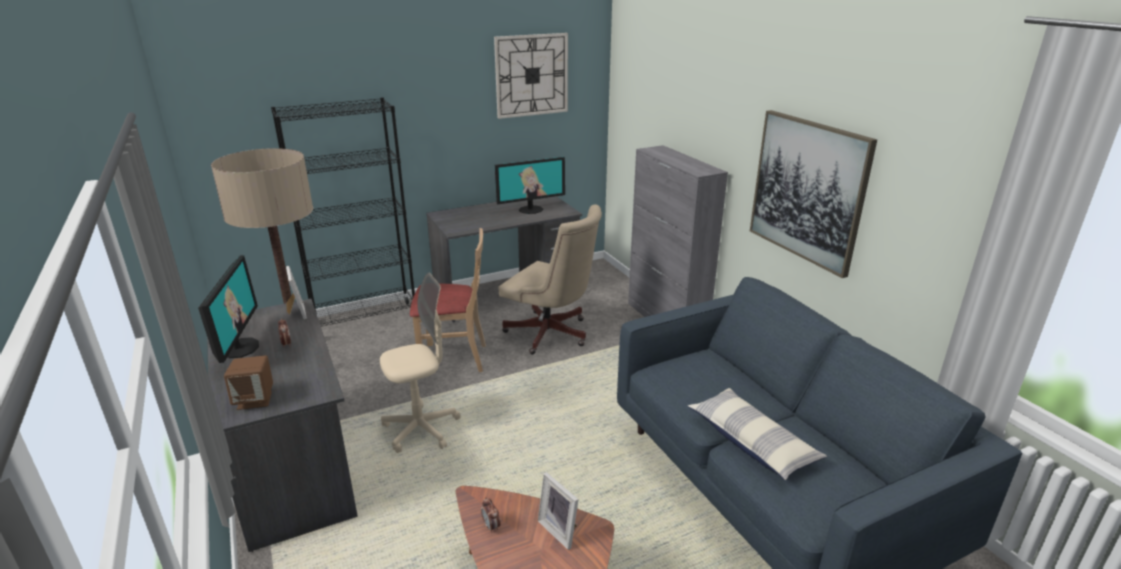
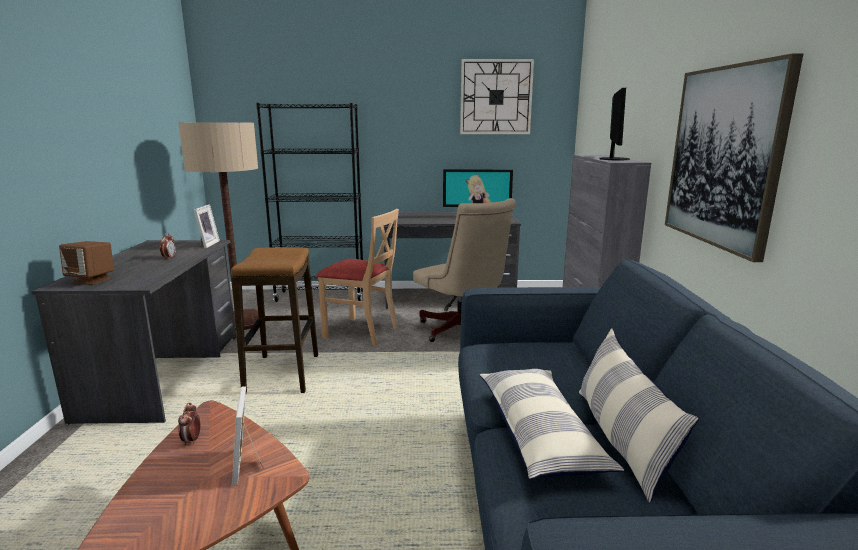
camera: 25 degrees right, 10 degrees down
(240, 348) = (137, 255): monitor -> monitor (613, 159)
(421, 429) = (283, 374): beige office chair -> stool
(799, 430) = (621, 438): none -> pillow

